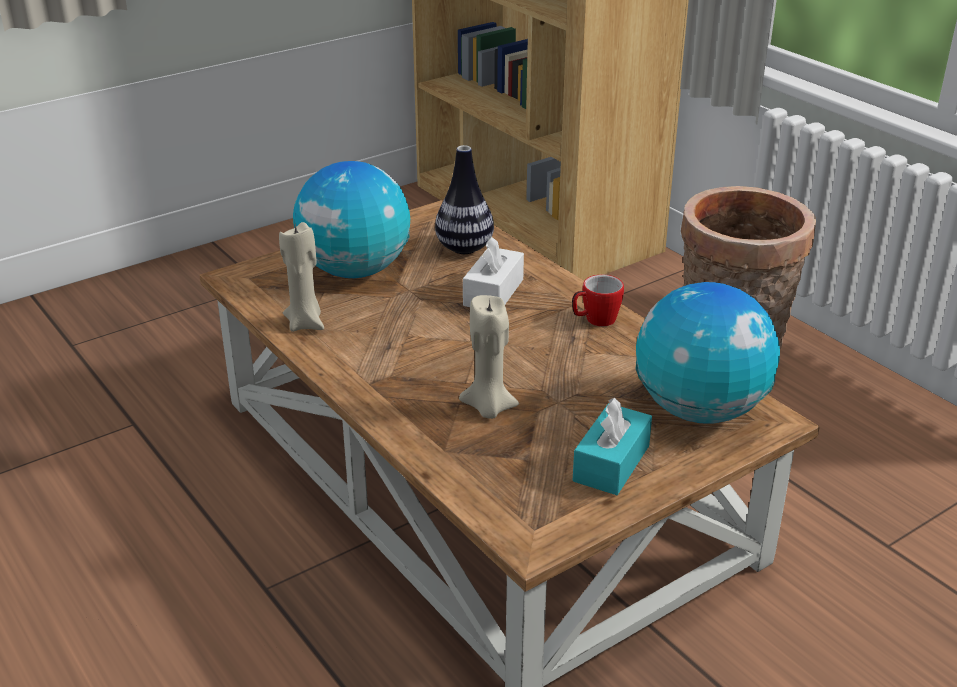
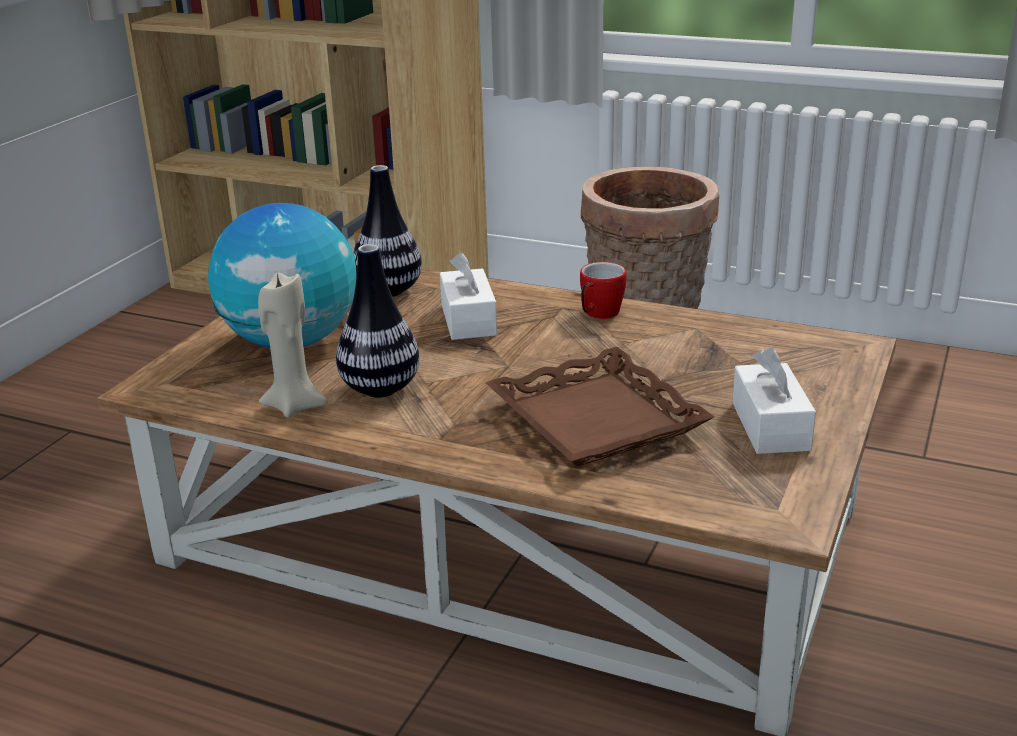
camera: 30 degrees left, 5 degrees down
(372, 330) = (380, 389): none -> vase
(488, 408) = (594, 419): beige candle -> brown tray
(611, 463) = (770, 426): turquoise tissue box -> white tissue box
(700, 410) = (787, 357): globe -> none

